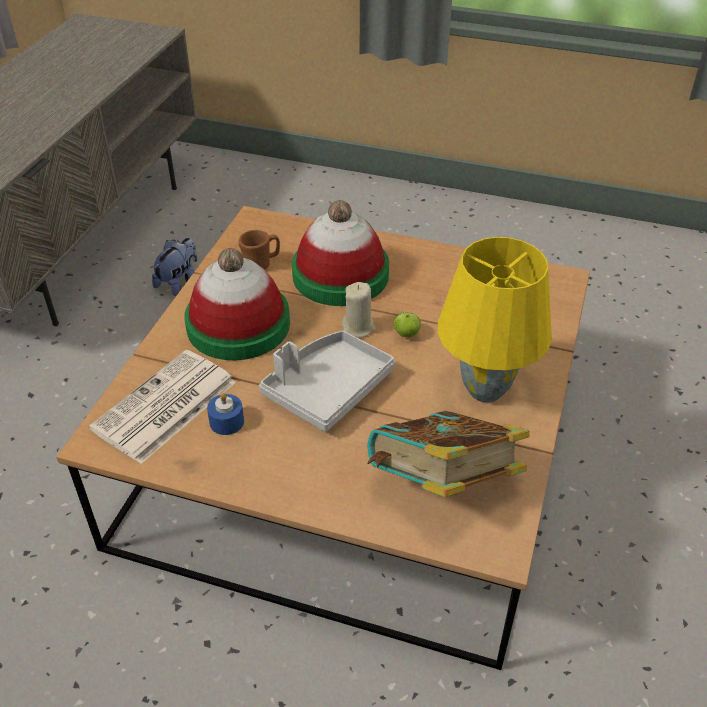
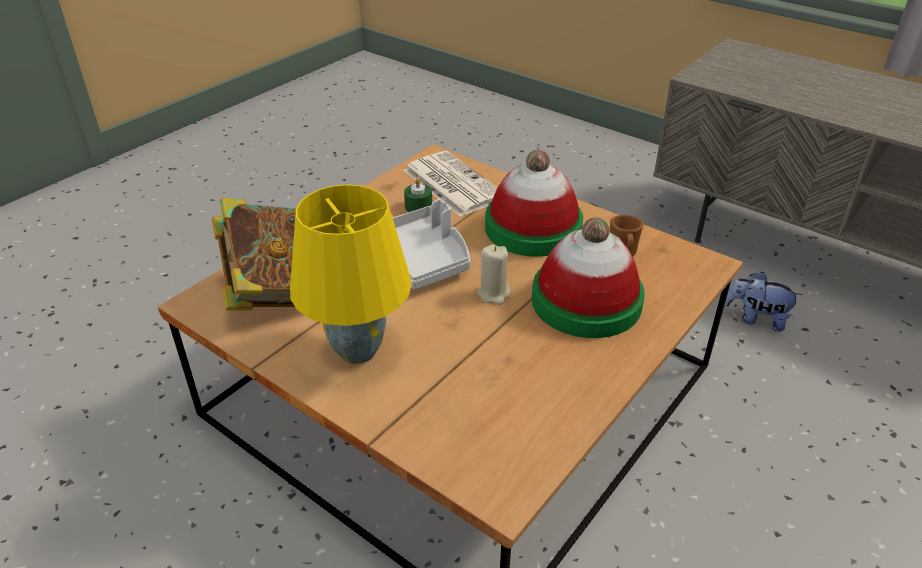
camera: 110 degrees right, 5 degrees down
(179, 282) = (756, 319): plush toy -> plush toy turned 150 degrees clockwise
(226, 422) = (418, 206): blue candle -> green candle
(406, 334) = (467, 322): apple -> none

